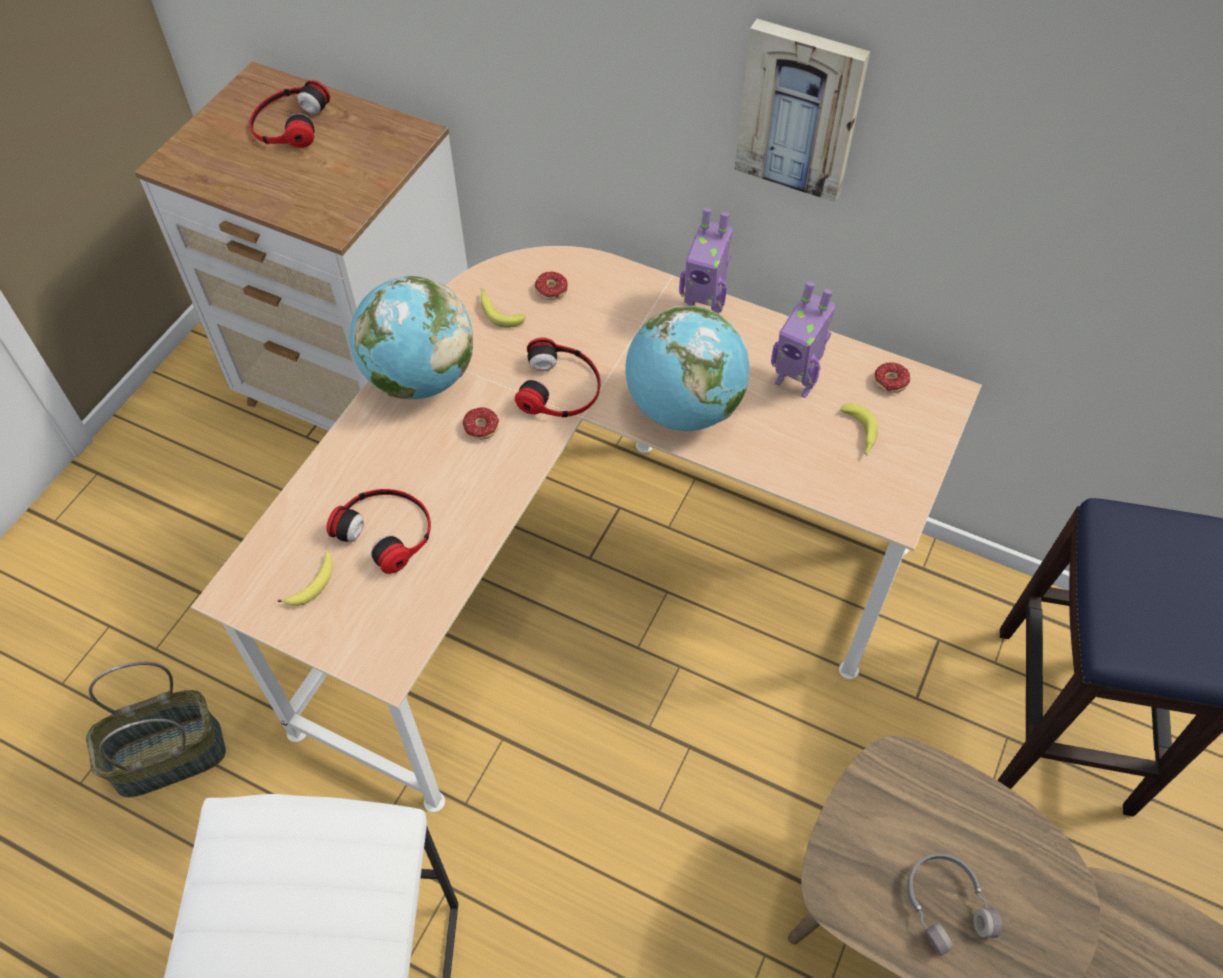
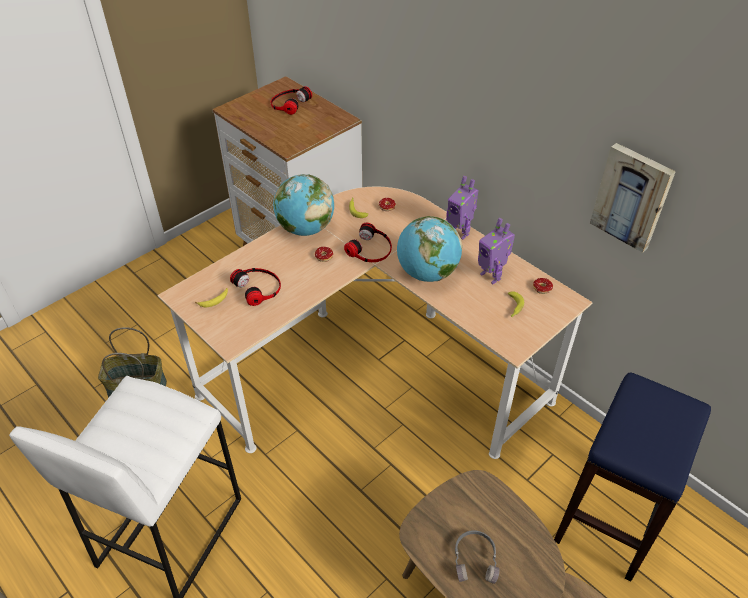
camera: 20 degrees right, 10 degrees down
(800, 109) = (513, 130): picture -> picture (632, 197)

